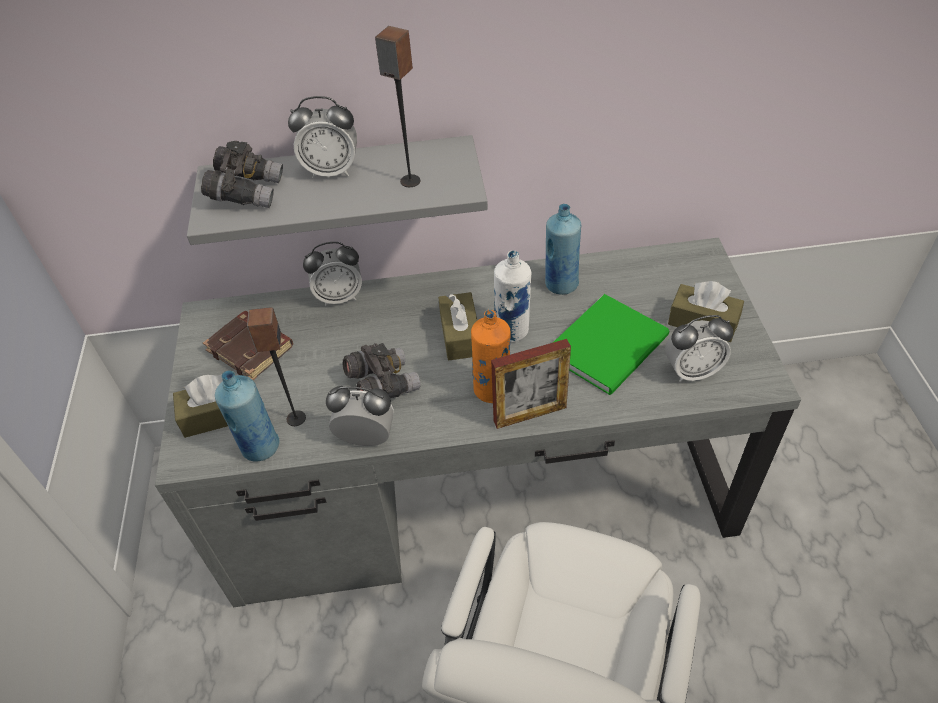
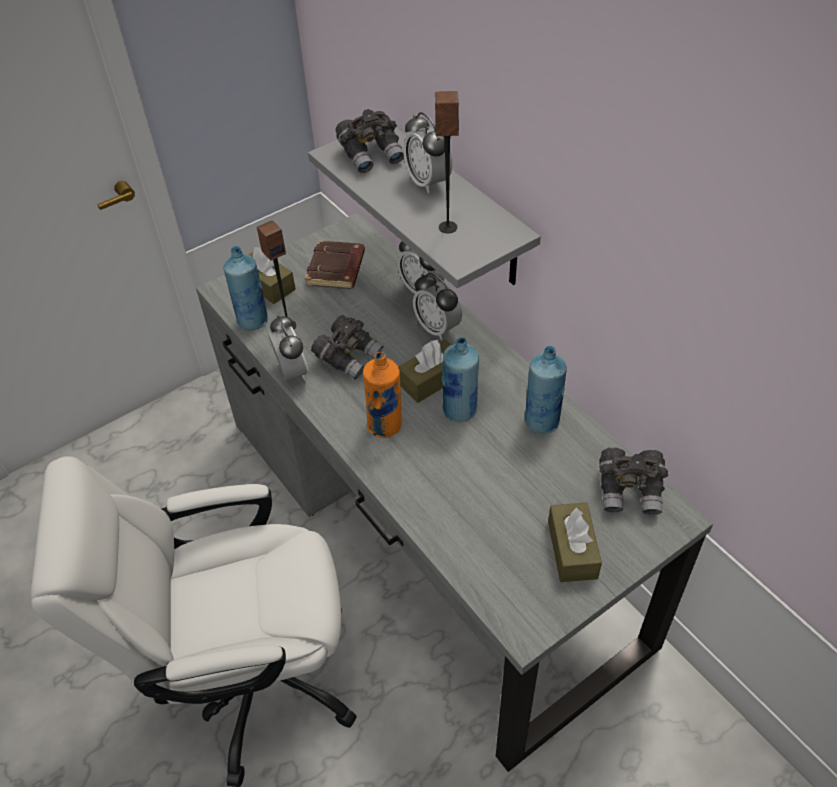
camera: 60 degrees right, 0 degrees up
(512, 331) = (460, 411): white bottle -> blue bottle
(530, 414) = (374, 461): picture frame -> none
(611, 345) = (490, 487): green book -> none
(664, 265) = (630, 490): none -> grey binoculars
(692, 371) = (499, 562): alarm clock -> alarm clock (437, 328)

